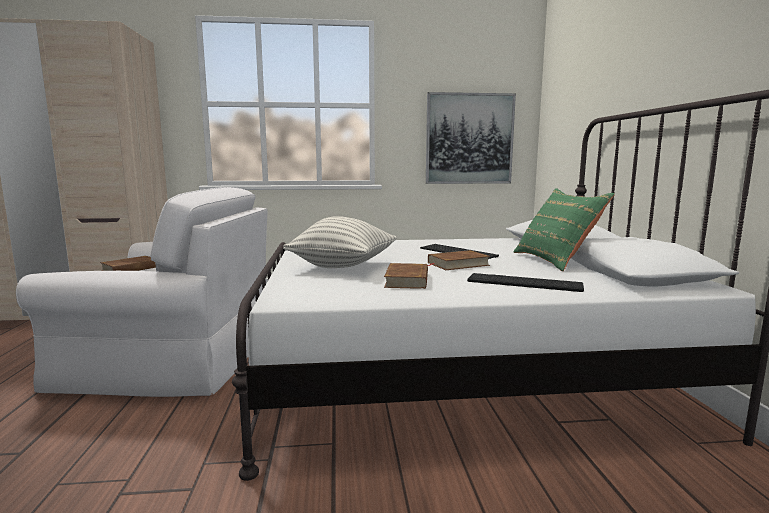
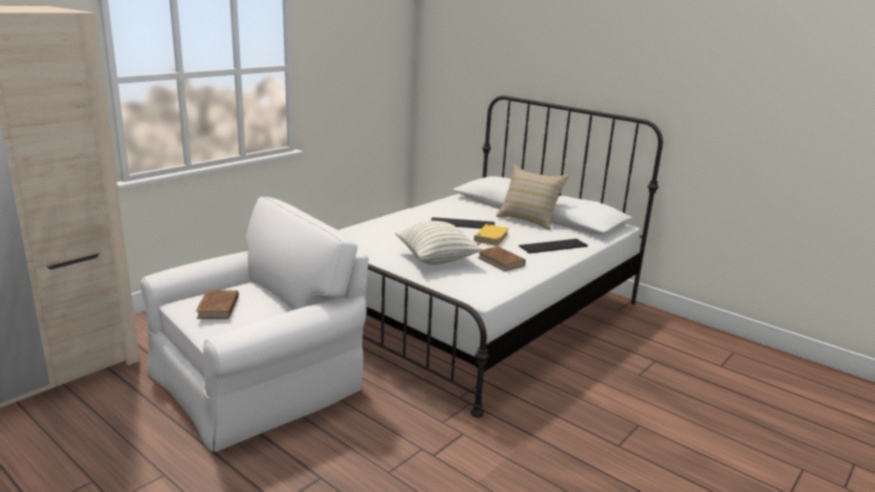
camera: 45 degrees left, 10 degrees up
(457, 264) = (490, 238): brown book -> yellow book
(469, 139) = (366, 93): picture -> none
(556, 261) = (529, 220): green pillow -> beige pillow

